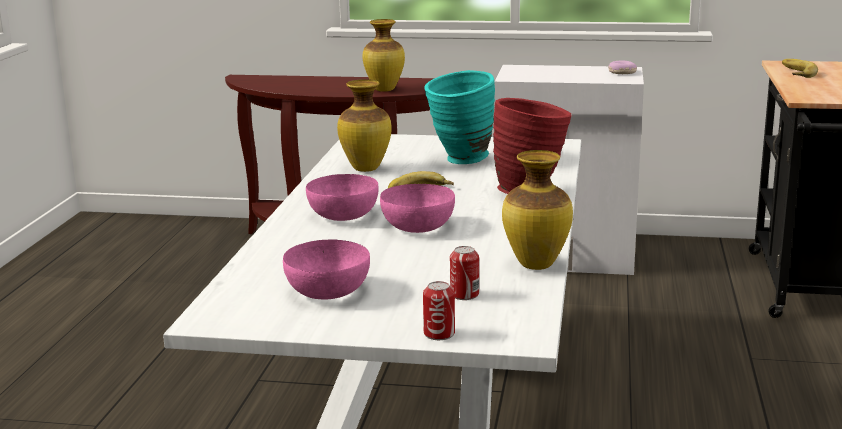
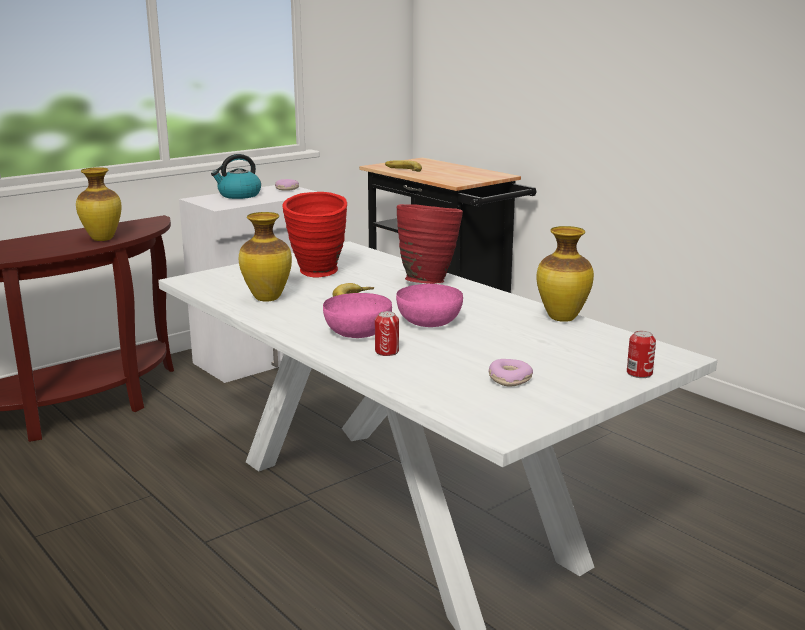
camera: 50 degrees left, 0 degrees up
(329, 291) = (509, 379): pink bowl -> donut
(460, 161) = (318, 274): turquoise vase -> red vase
(464, 294) = (581, 348): can -> can (387, 352)
(559, 70) = (239, 195): none -> kettle

